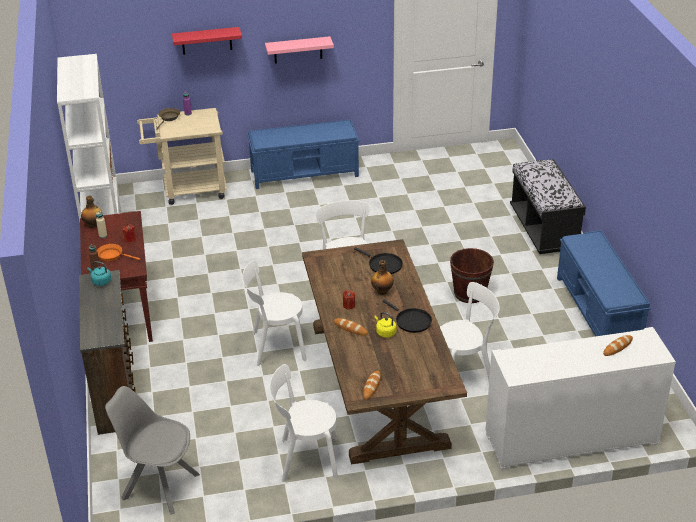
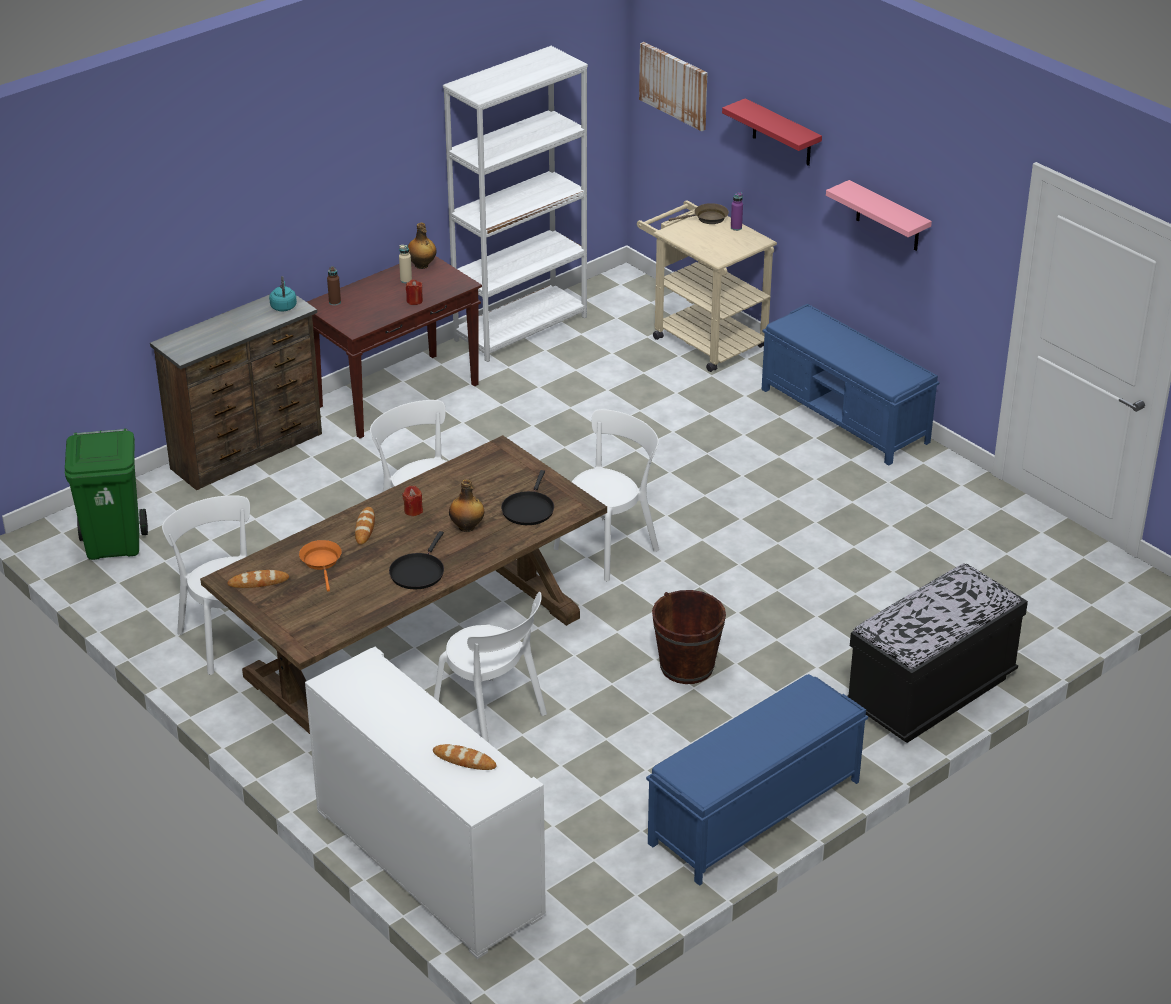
camera: 60 degrees right, 0 degrees up
(107, 53) = (674, 85): none -> picture
(112, 256) = (370, 302): orange frying pan -> orange frying pan (322, 562)
(158, 485) = (114, 544): grey chair -> green trash can
(385, 332) = (377, 558): yellow kettle -> none

